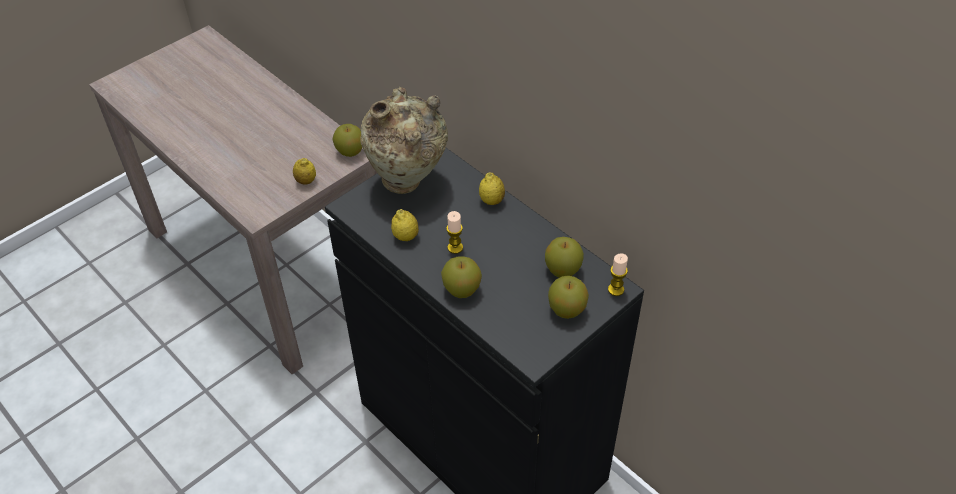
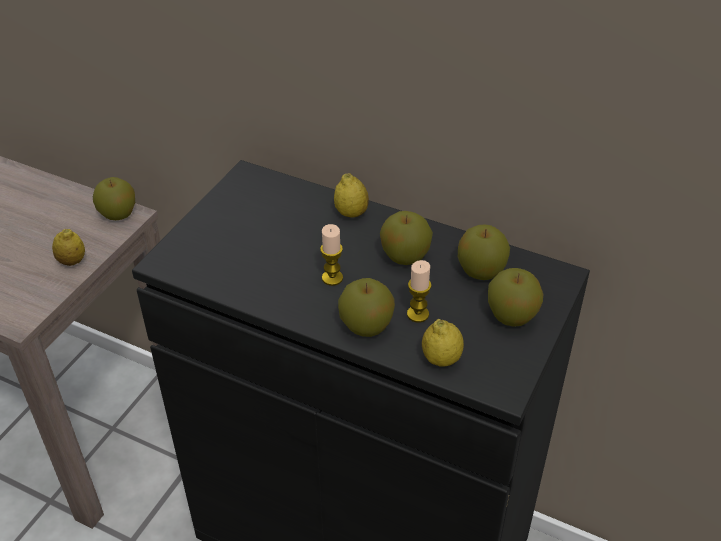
camera: 20 degrees left, 5 degrees down
(405, 236) = (260, 280): lemon -> lemon (441, 359)
(408, 183) = (233, 217): beige vase -> none
(514, 244) = (405, 256): none -> apple
(616, 289) = (557, 277): candle -> candle (418, 314)

